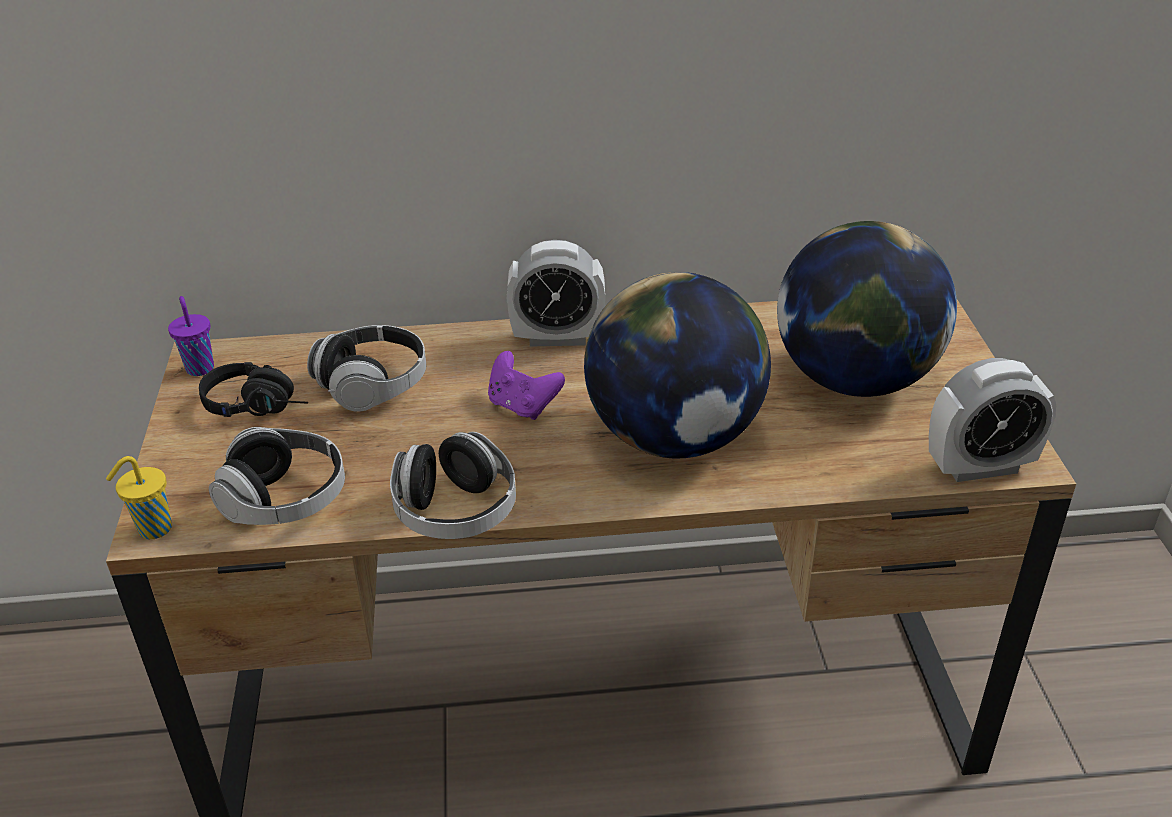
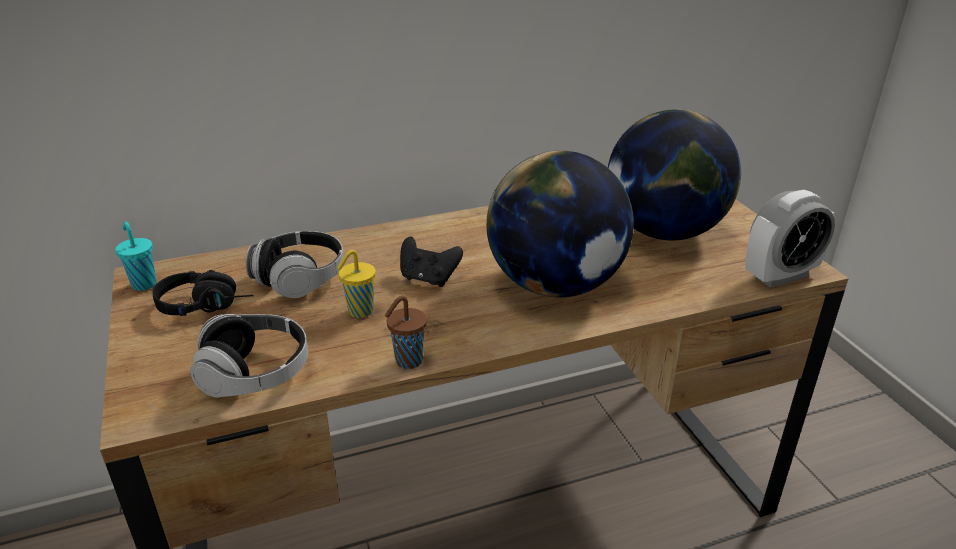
camera: 15 degrees left, 5 degrees down
(153, 530) = (139, 416): yellow cup -> yellow cup (359, 312)
(200, 367) = (143, 284): purple cup -> turquoise cup
(456, 512) = (407, 361): headphones -> brown cup
(523, 406) = (428, 278): purple game controller -> black game controller
(557, 337) = (435, 229): alarm clock -> none

